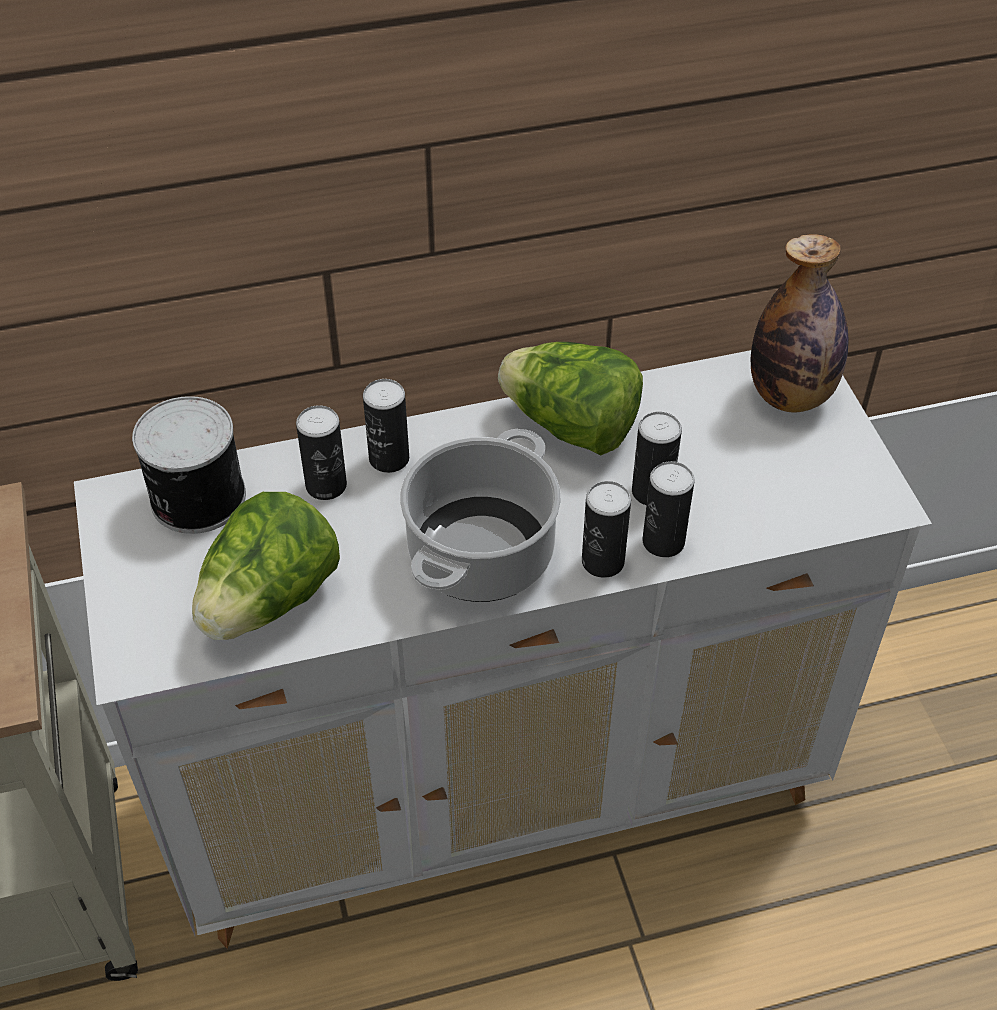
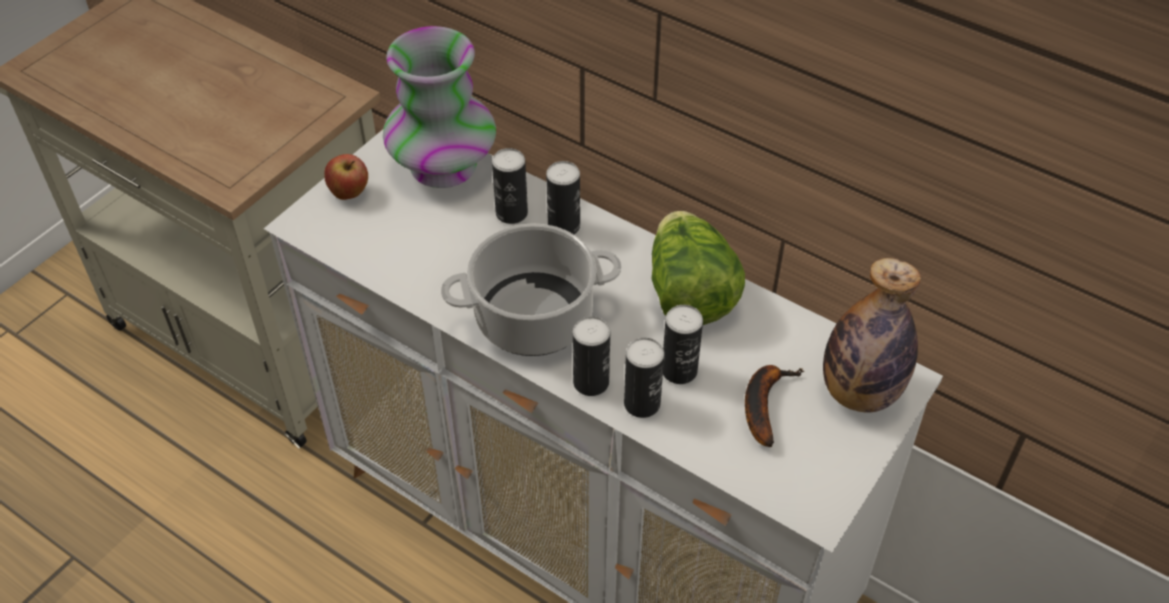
camera: 50 degrees right, 0 degrees up
(139, 597) = (349, 193): none -> apple
(195, 498) = (443, 166): can -> vase
(270, 601) = (400, 248): lettuce -> none
(743, 461) = (764, 403): none -> banana

